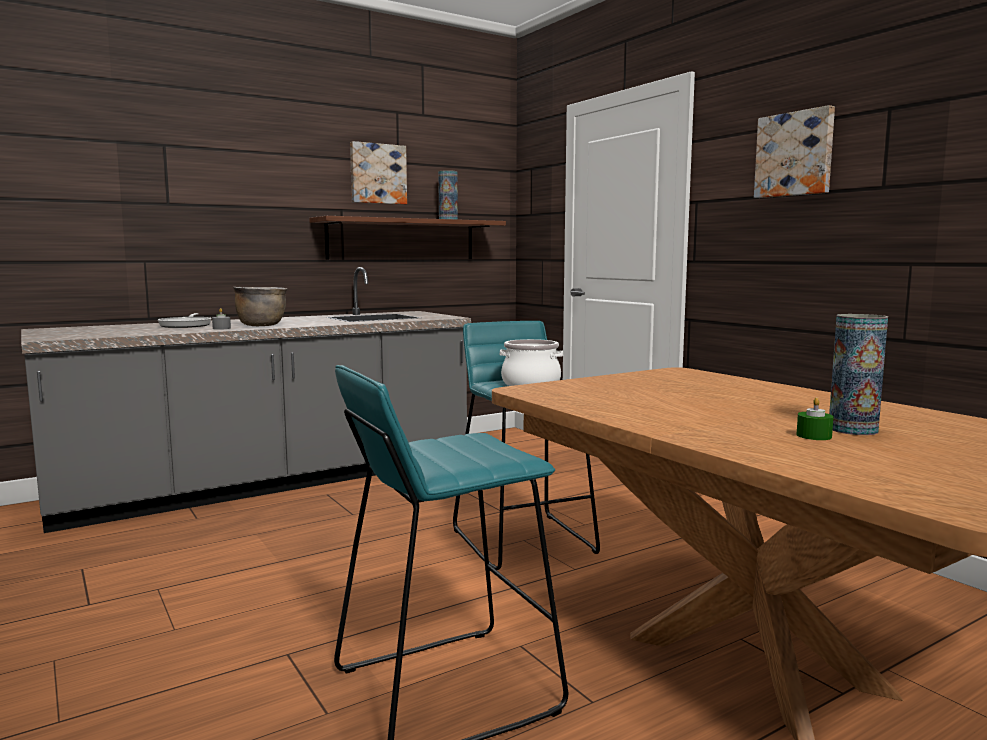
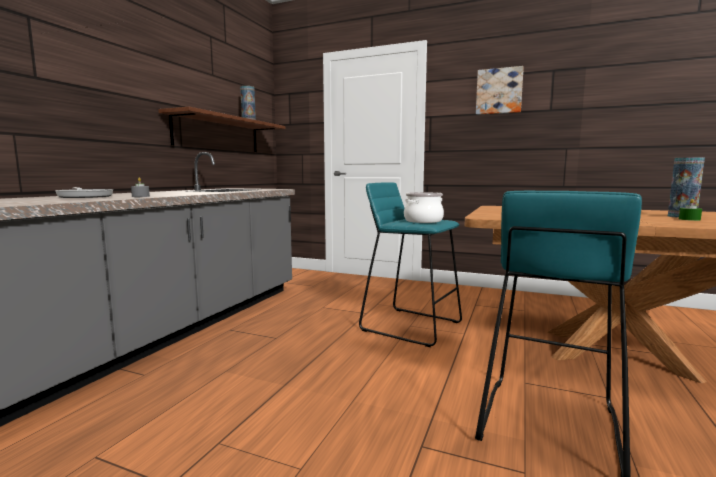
camera: 35 degrees left, 0 degrees up
(261, 325) = (165, 194): brown cooking pot -> none
(377, 174) = (201, 81): picture -> none

